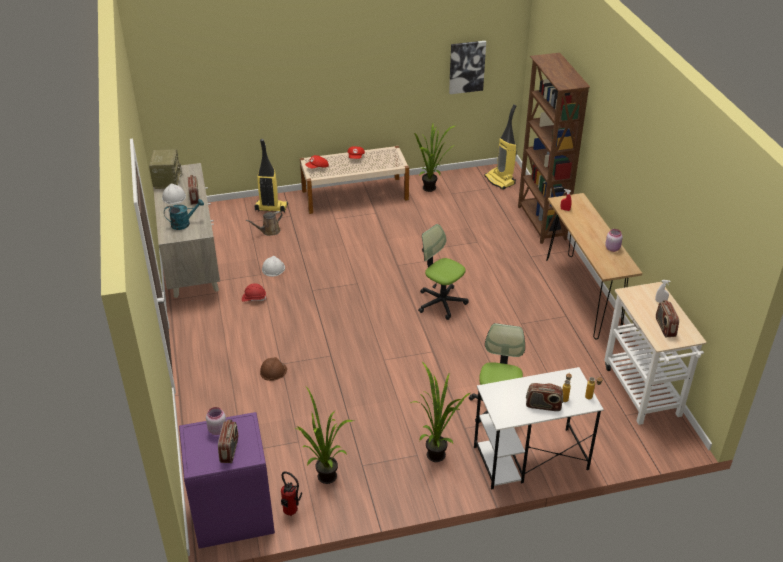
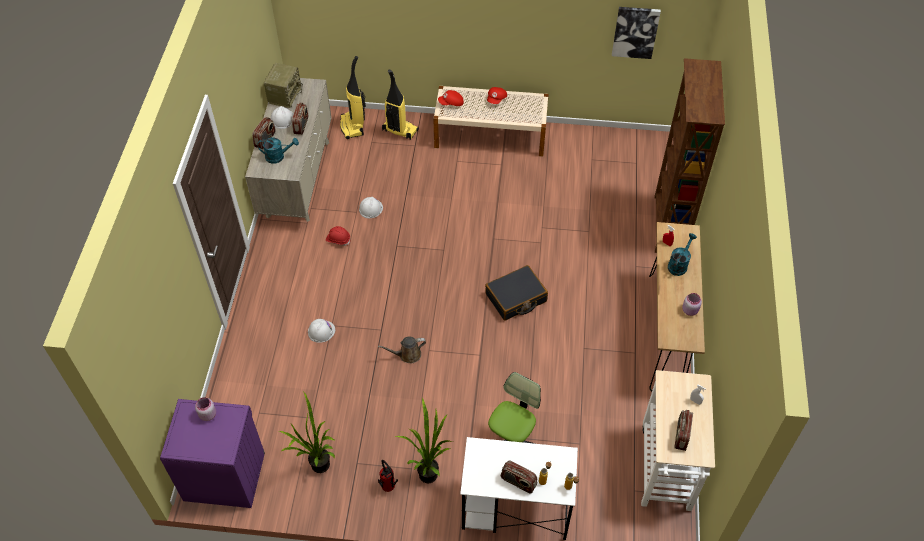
camera: 20 degrees right, 15 degrees up
(229, 450) = (209, 440): radio -> radio (265, 140)
(269, 231) = (386, 160): brown watering can -> brown watering can (407, 355)
(273, 371) = (321, 331): brown hard hat -> white hard hat
(292, 513) = (274, 492): fire extinguisher -> fire extinguisher (388, 489)
(432, 189) = (574, 148): potted plant -> none
(441, 302) = (516, 298): office chair -> black suitcase
(500, 180) = (653, 155): vacuum cleaner -> vacuum cleaner (353, 126)
(583, 221) = (679, 264): none -> turquoise watering can

